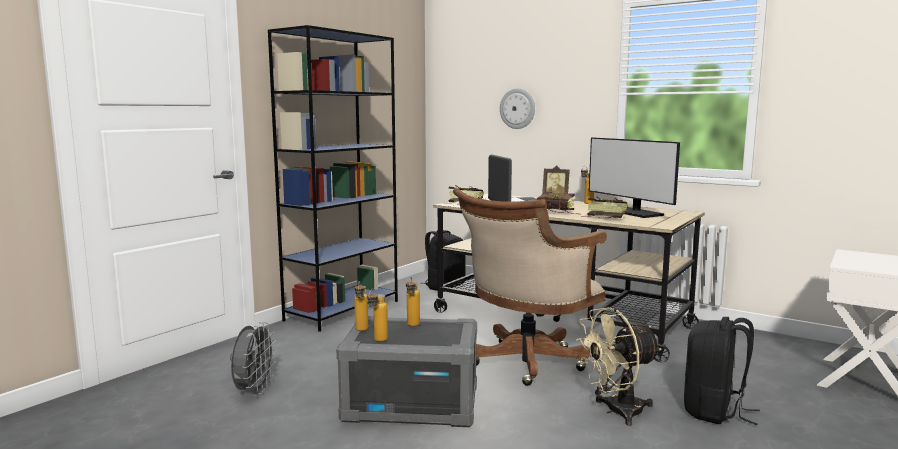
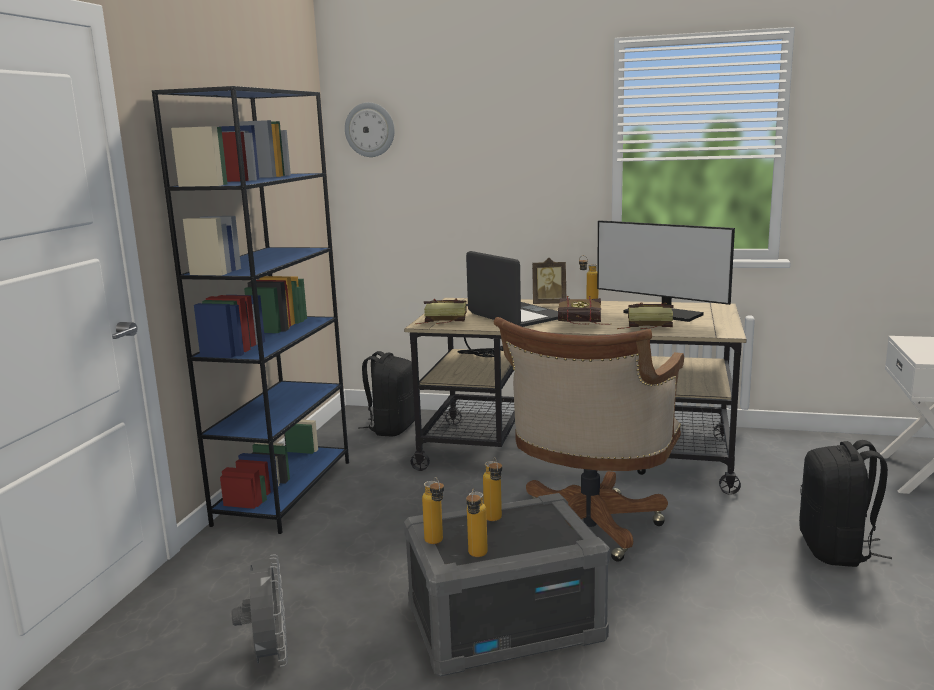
camera: 20 degrees left, 5 degrees up
(517, 108) = (472, 180): wall clock -> wall clock (370, 130)
(616, 411) = (743, 575): beige fan -> none

